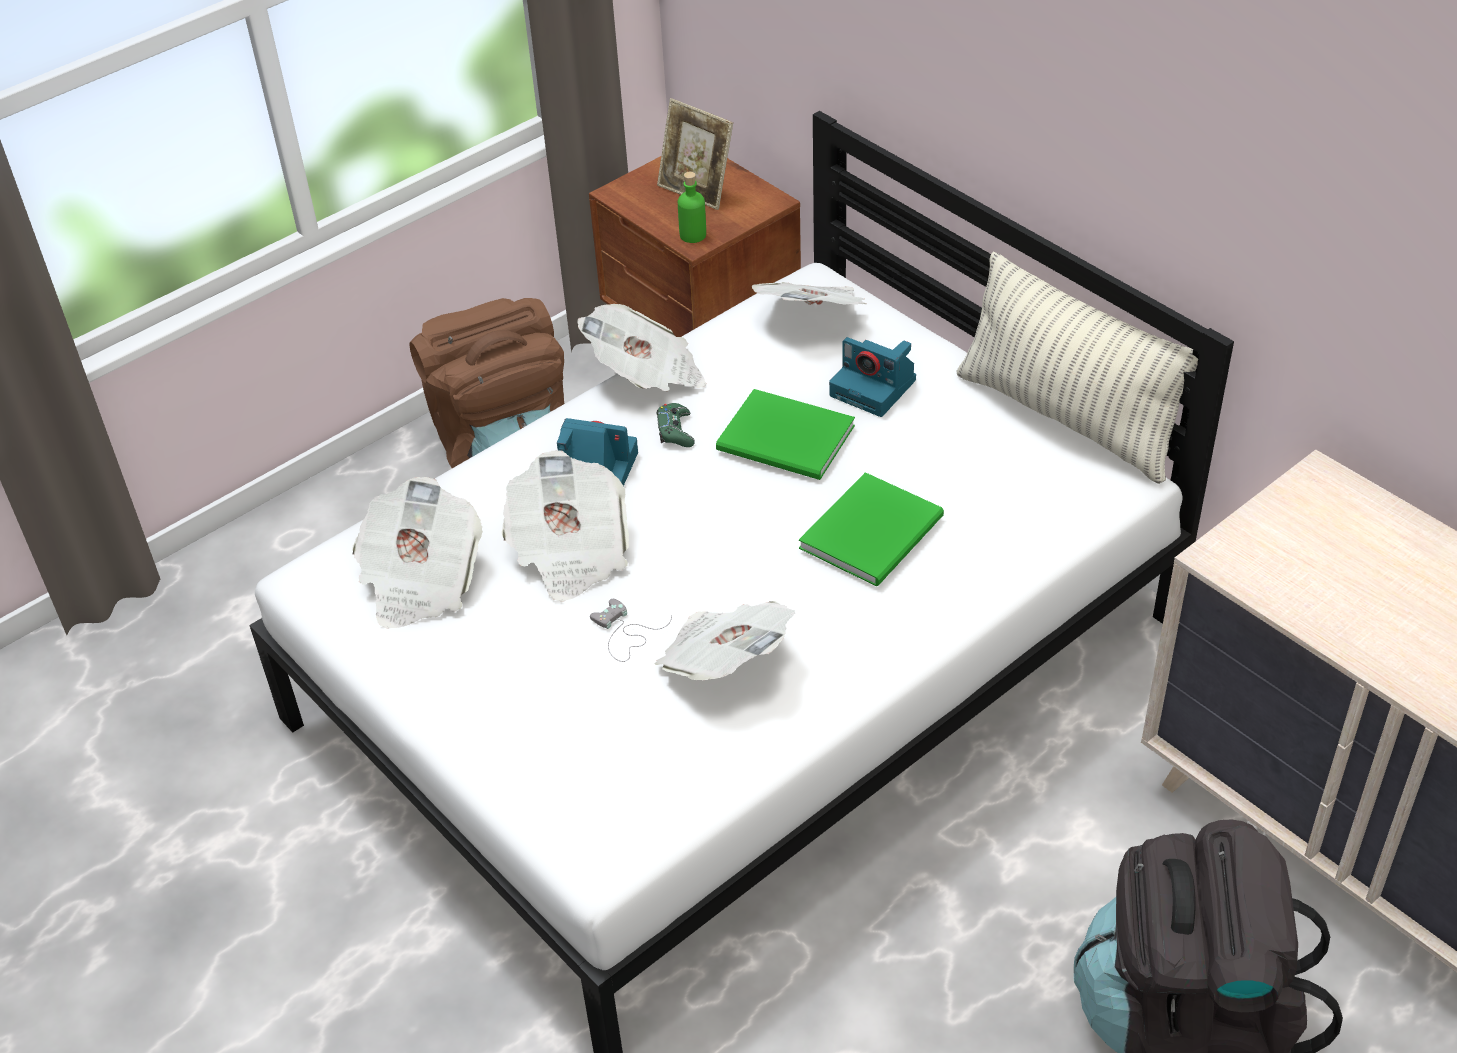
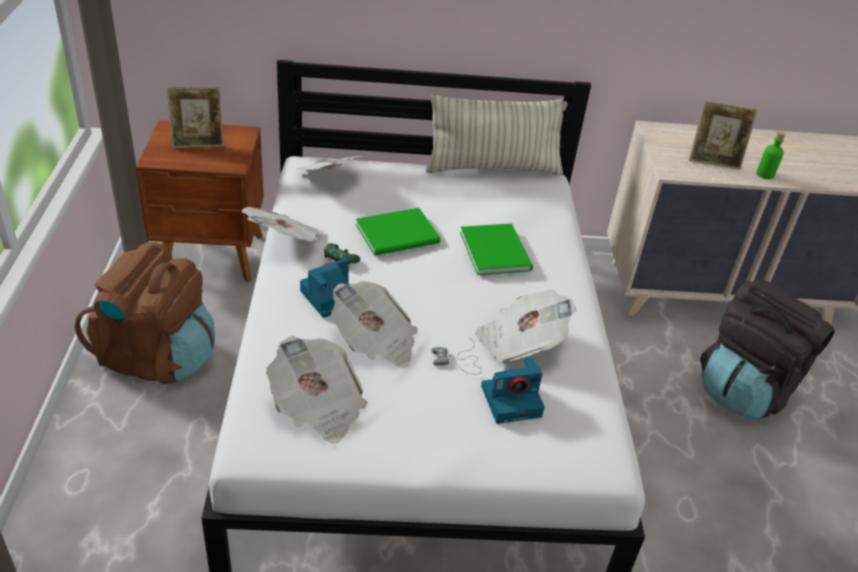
camera: 55 degrees left, 5 degrees down
(693, 235) = (228, 162): green bottle -> green bottle (765, 174)
(875, 388) = (401, 194): camera -> camera (512, 400)
(1334, 583) = (714, 160): none -> picture frame

